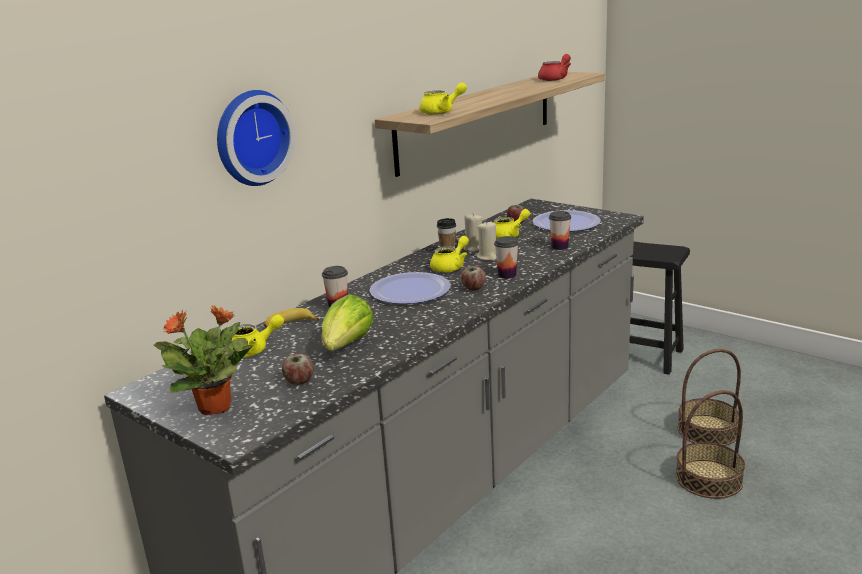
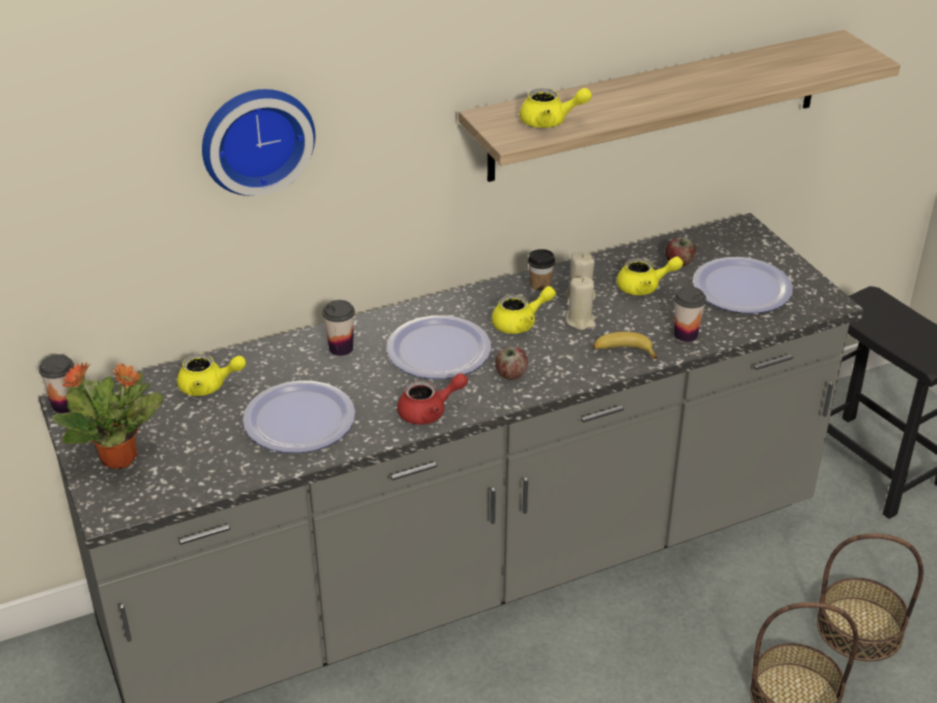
camera: 25 degrees right, 15 degrees up
(290, 324) = (271, 358): banana -> banana (623, 351)
(299, 381) = (216, 454): apple -> none
(346, 346) = (300, 419): lettuce -> plate
(507, 275) = (571, 365): cup -> cup (65, 404)
(555, 79) = (808, 61): red teapot -> red teapot (429, 412)

